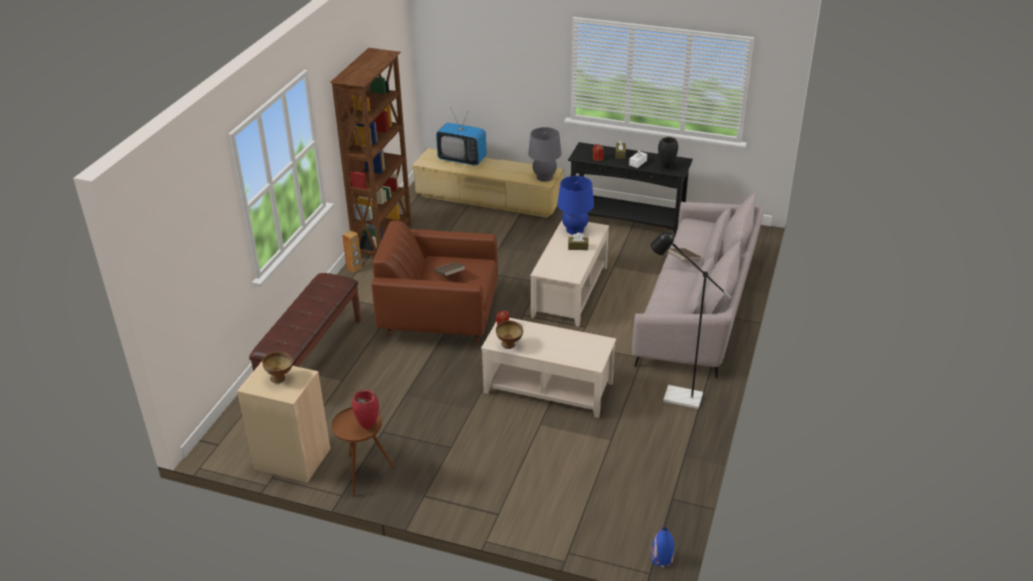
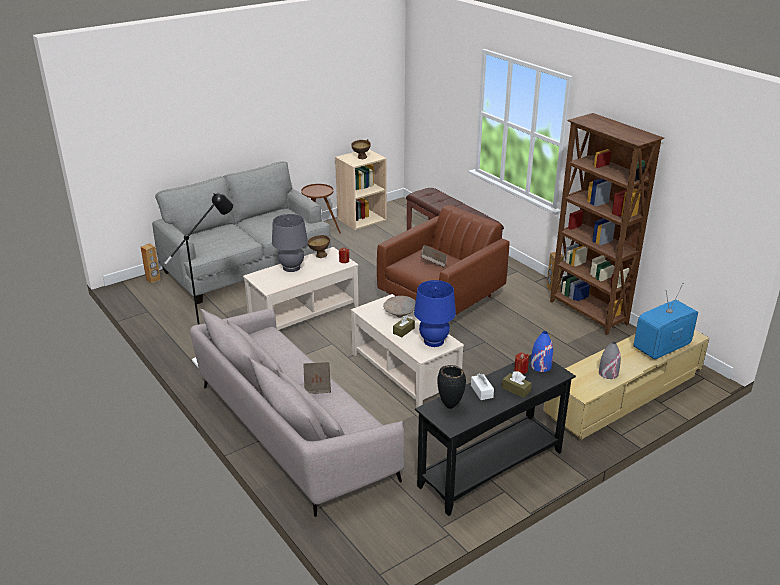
camera: 125 degrees right, 5 degrees down
(368, 426) = (310, 193): red vase -> none
(506, 485) = (247, 267): none -> grey sofa
(518, 169) = (608, 373): none -> grey vase
(544, 177) = (573, 382): grey table lamp -> grey table lamp (291, 267)
(554, 259) = (400, 312): none -> beige bowl
(615, 546) = (153, 280): none -> brown speaker
(661, 558) = (122, 289): blue vase -> blue vase (540, 366)

